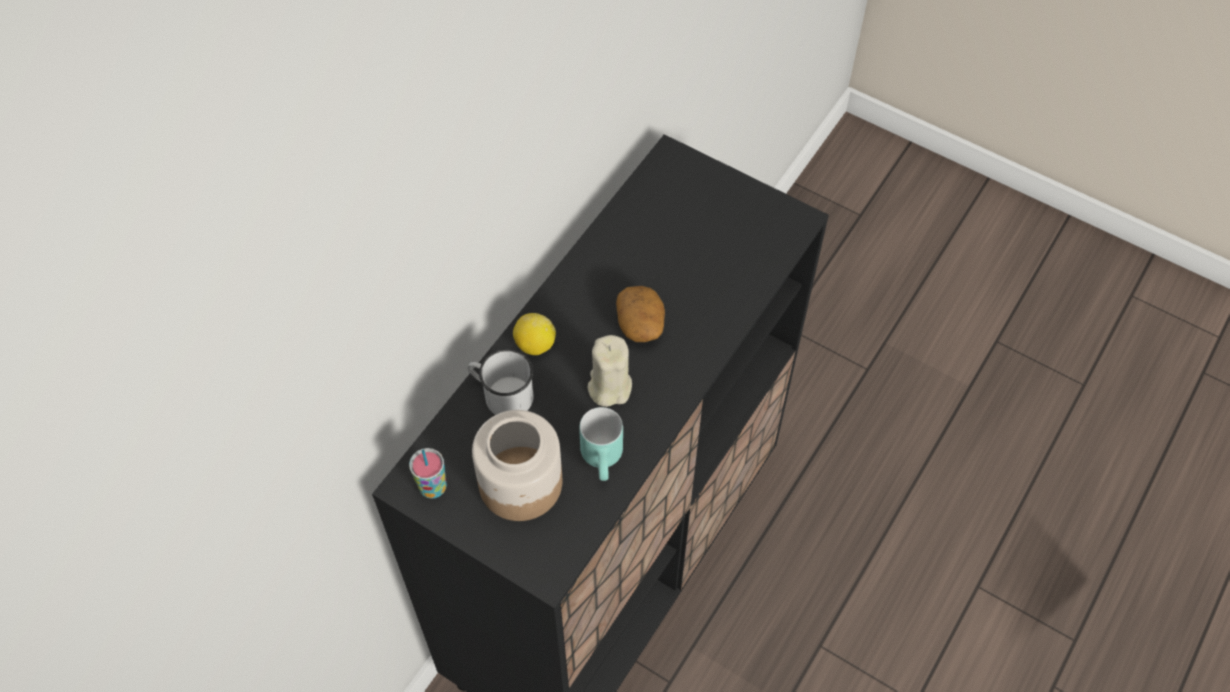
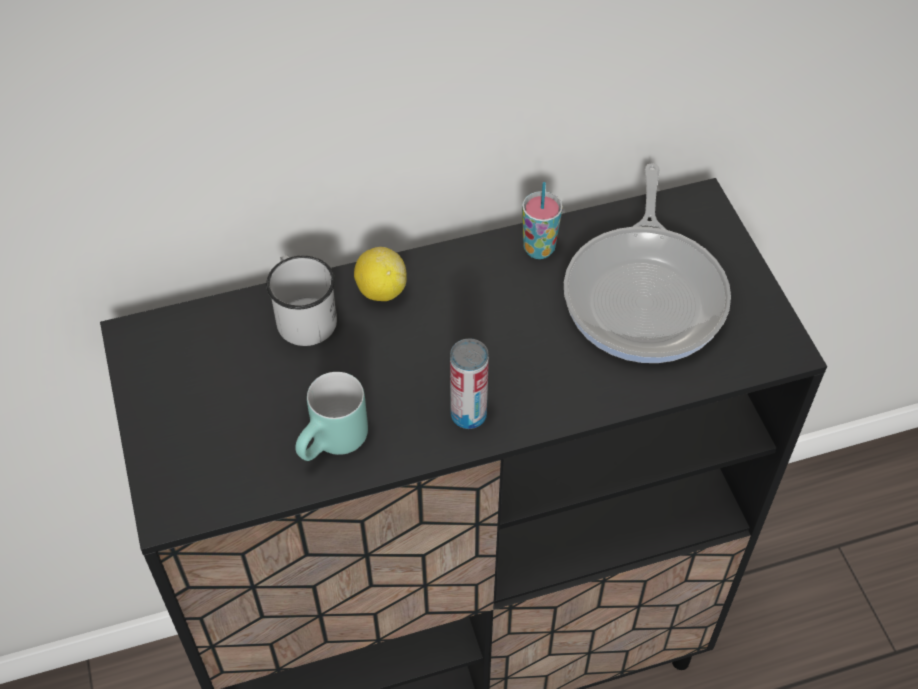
camera: 40 degrees right, 5 degrees down
(433, 488) = (154, 354): cup -> cup (539, 249)
(519, 483) = (233, 407): jar -> none
(609, 386) = (412, 378): beige candle -> none
(640, 324) = (505, 341): potato -> none
(664, 385) = (468, 415): none -> can
(693, 238) = (646, 294): none -> frying pan

